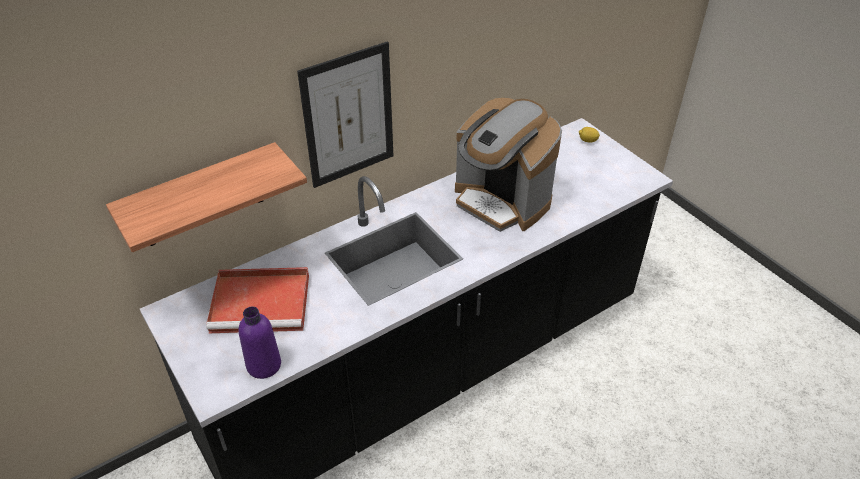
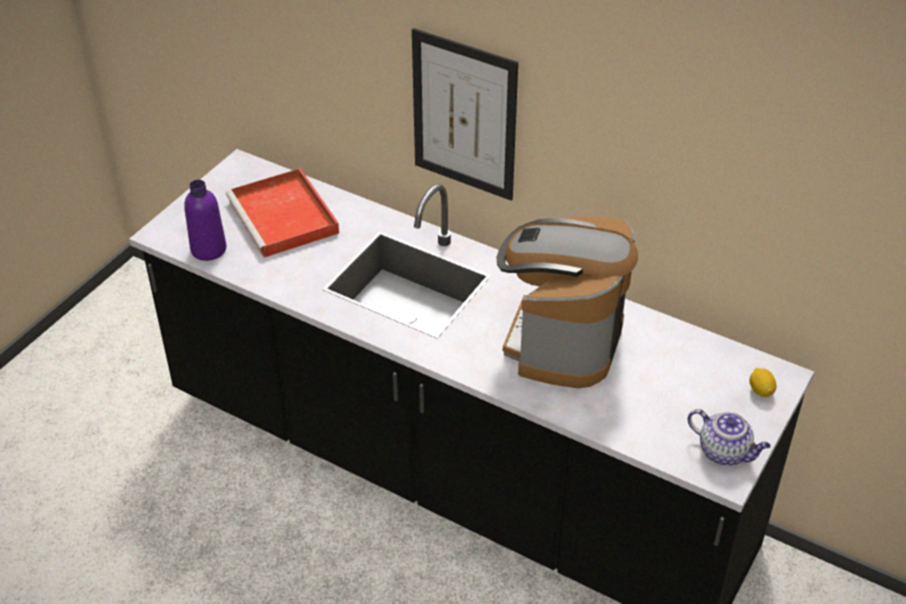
camera: 65 degrees right, 0 degrees up
(201, 197) = (308, 88): shelf -> none
(630, 171) = (725, 452): none -> teapot

